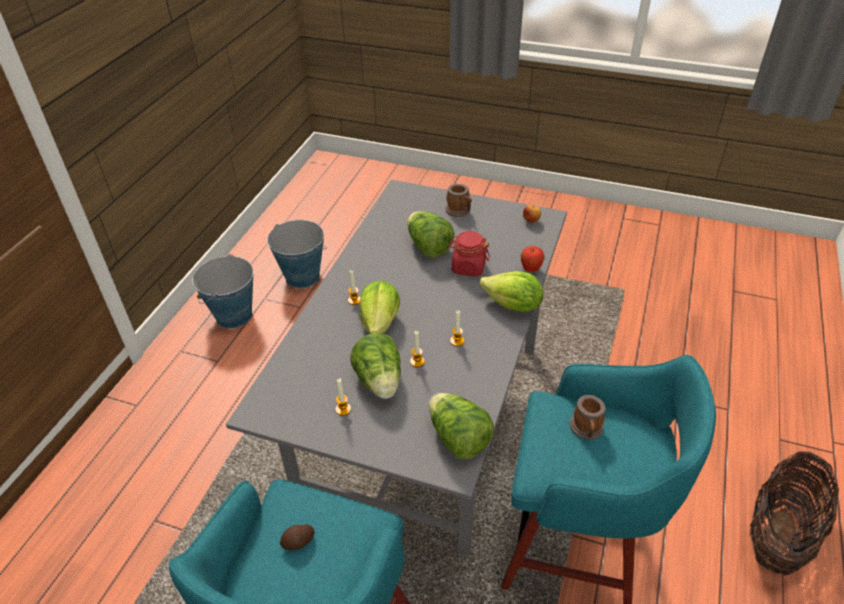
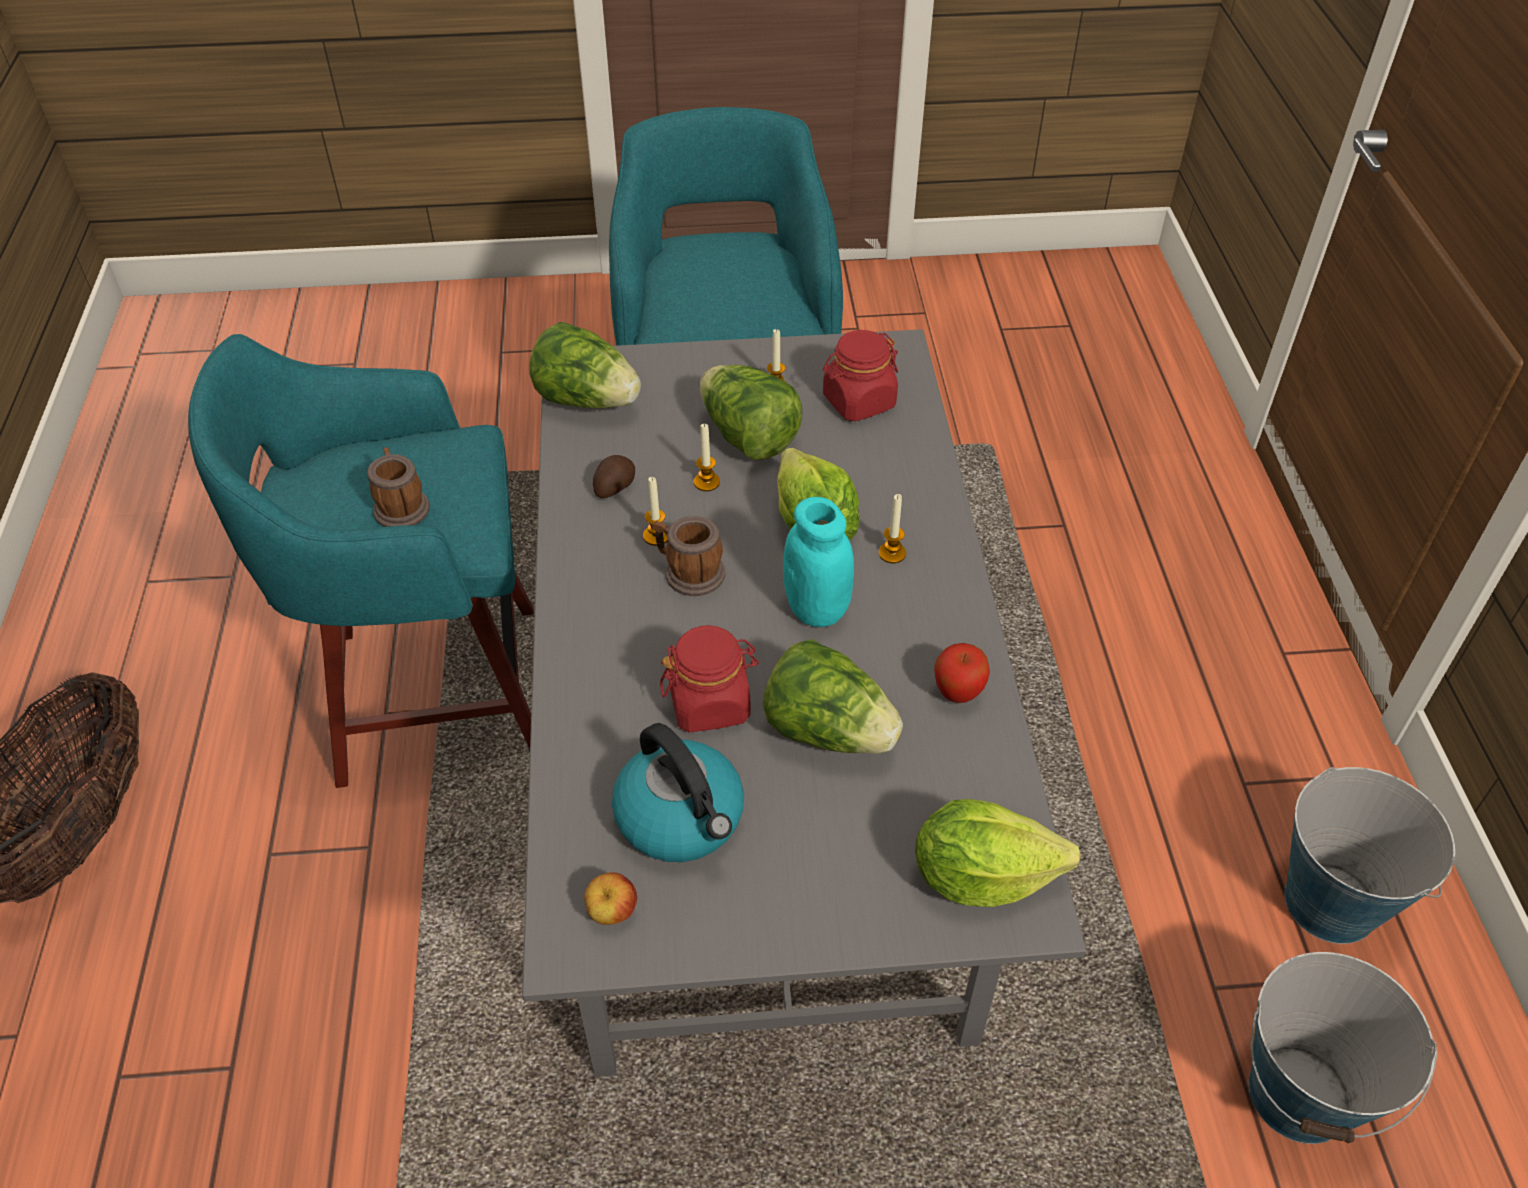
camera: 155 degrees right, 5 degrees up
(299, 542) = (738, 289): potato -> potato (614, 486)
(305, 383) = (858, 402): none -> red jar
(403, 288) = (816, 609): none -> turquoise jar
(460, 211) = (817, 881): mug -> mug (688, 572)
(496, 237) = (682, 818): none -> kettle
(513, 306) = (578, 638): lettuce -> lettuce (981, 876)
(530, 269) = (567, 744): apple -> apple (958, 693)

